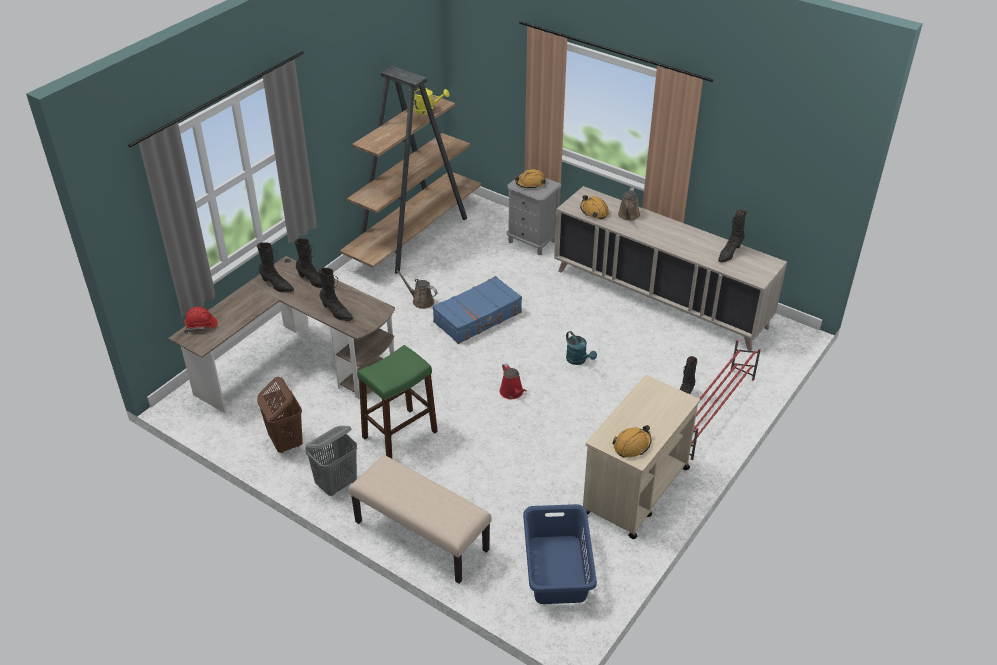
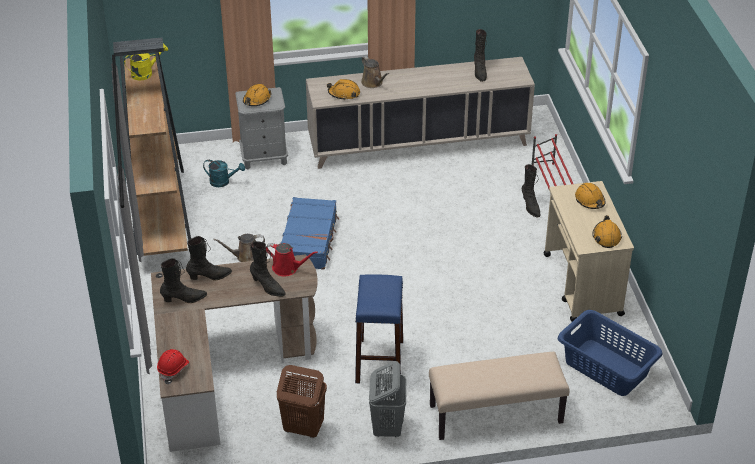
camera: 45 degrees left, 0 degrees up
(336, 312) = (267, 287): black boot -> black boot turned 45 degrees clockwise
(399, 434) = (379, 361): green stool -> blue stool
(512, 393) = (414, 277): red watering can -> red watering can (287, 268)
(578, 360) = (426, 224): turquoise watering can -> turquoise watering can (223, 182)
(663, 407) = (590, 200): none -> orange hard hat

